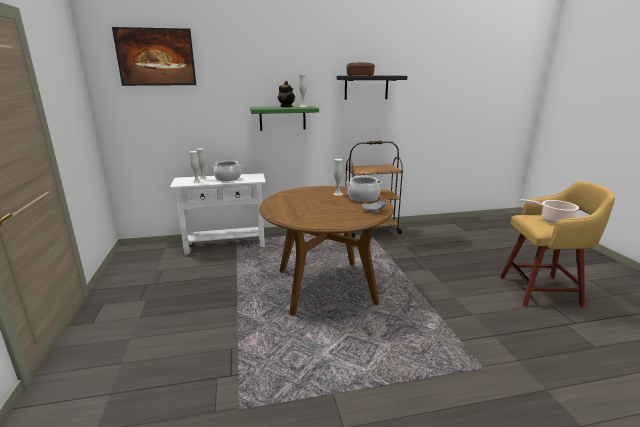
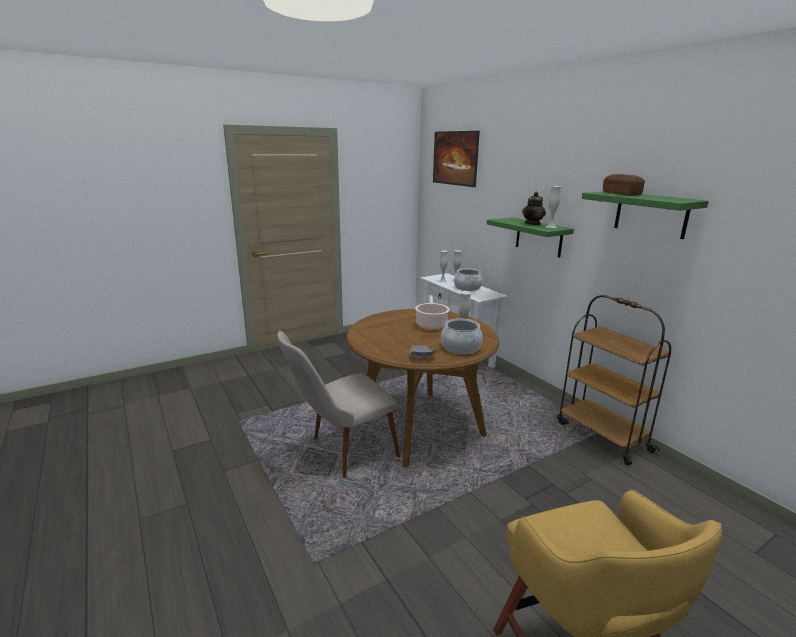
camera: 70 degrees right, 0 degrees up
(345, 333) = (341, 453): none -> beige chair
(366, 87) = (651, 214): black shelf -> green shelf
(553, 220) = (596, 544): cooking pot -> cooking pot (431, 324)

